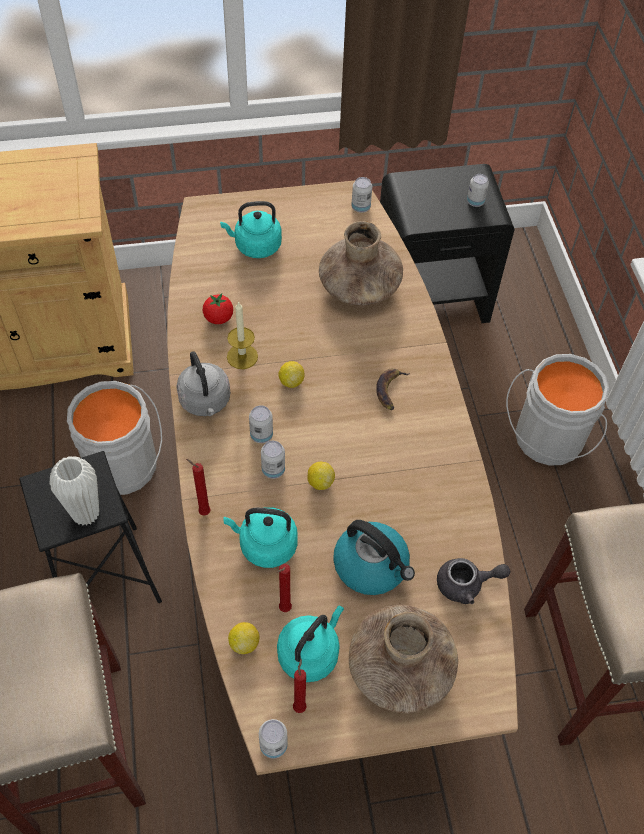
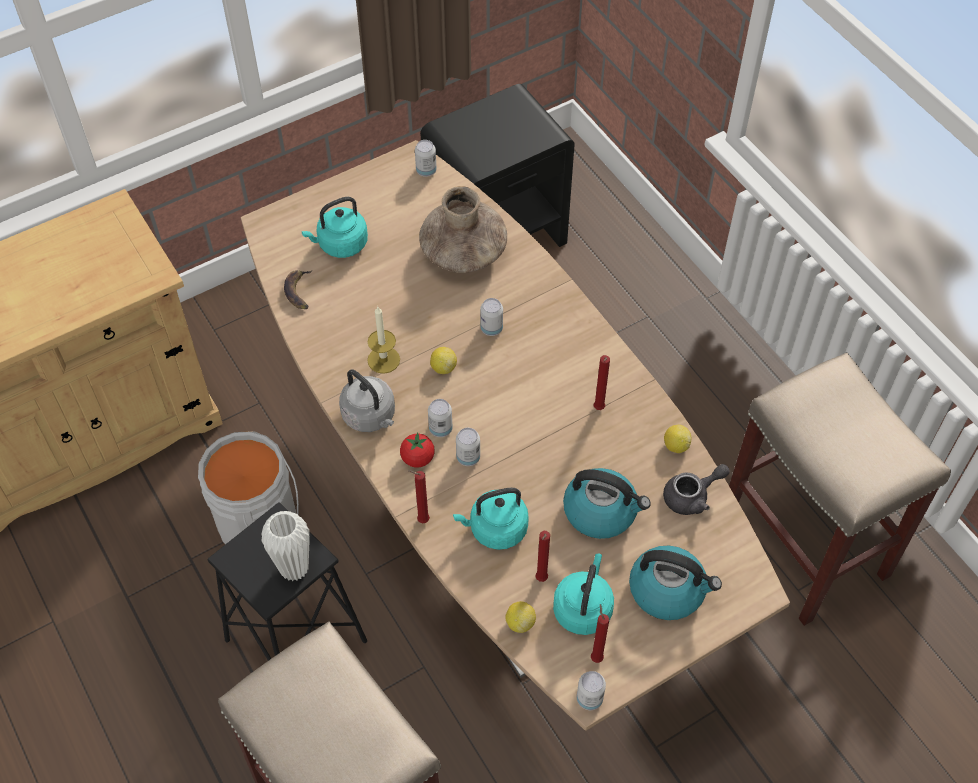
camera: 20 degrees left, 0 degrees up
(218, 318) = (341, 330): tomato -> tomato (417, 458)
(320, 482) = (517, 453): lemon -> lemon (676, 445)
(390, 390) = (541, 343): banana -> banana (299, 291)
(400, 668) = (668, 590): brown vase -> kettle
(414, 469) = (598, 409): none -> red candle
(475, 202) = (526, 127): can -> can (491, 329)
(546, 439) = (672, 343): grey bucket -> none

